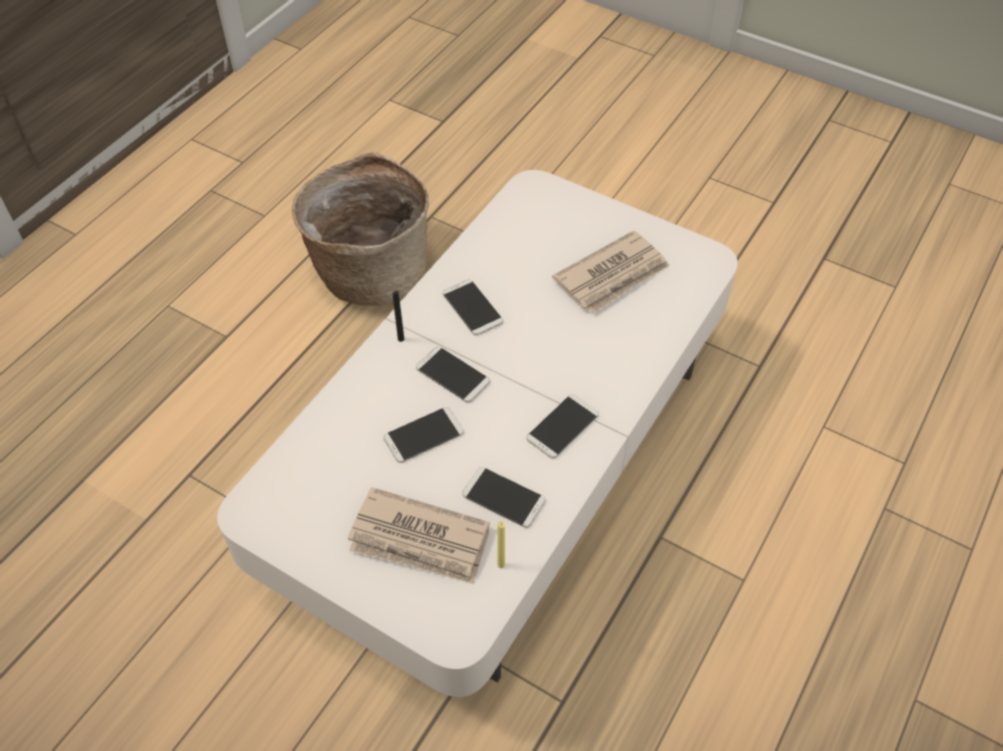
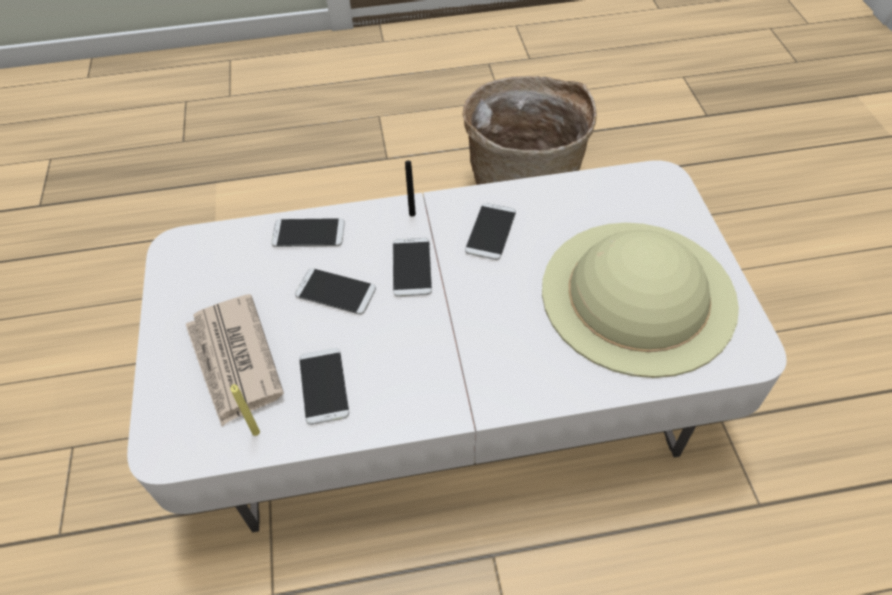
camera: 50 degrees right, 0 degrees up
(562, 426) = (436, 375): phone -> phone (308, 233)
(613, 276) = (637, 294): newspaper -> beige hat

